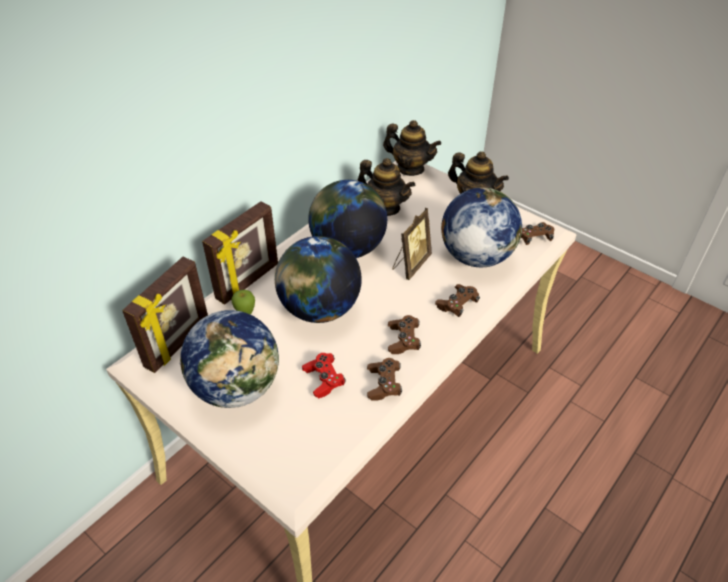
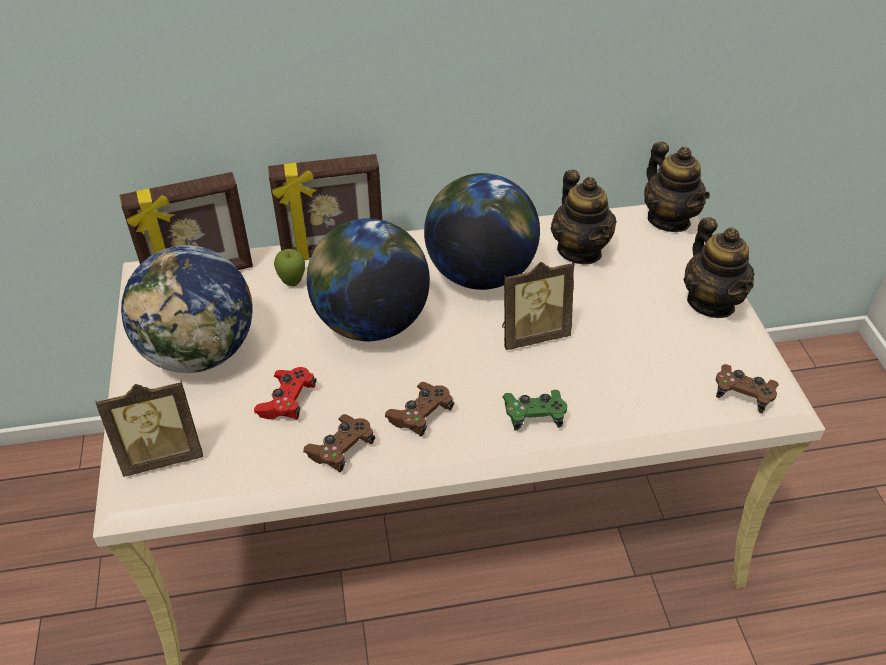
camera: 40 degrees right, 0 degrees up
(286, 457) = (162, 455): none -> picture frame
(457, 305) = (533, 416): brown game controller -> green game controller
(475, 256) = (629, 372): globe -> none

